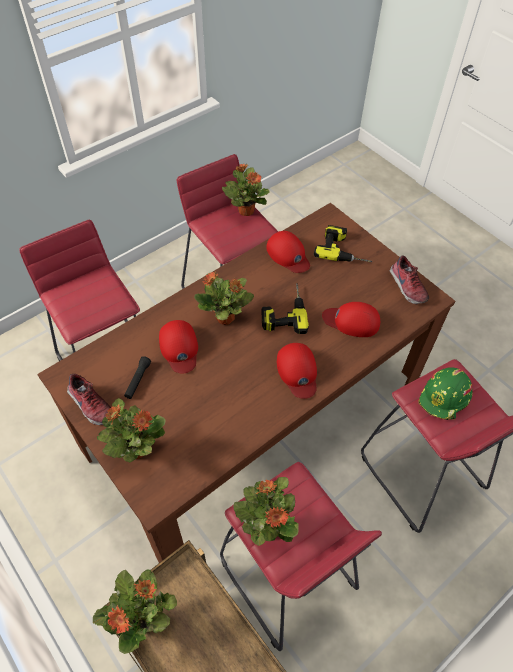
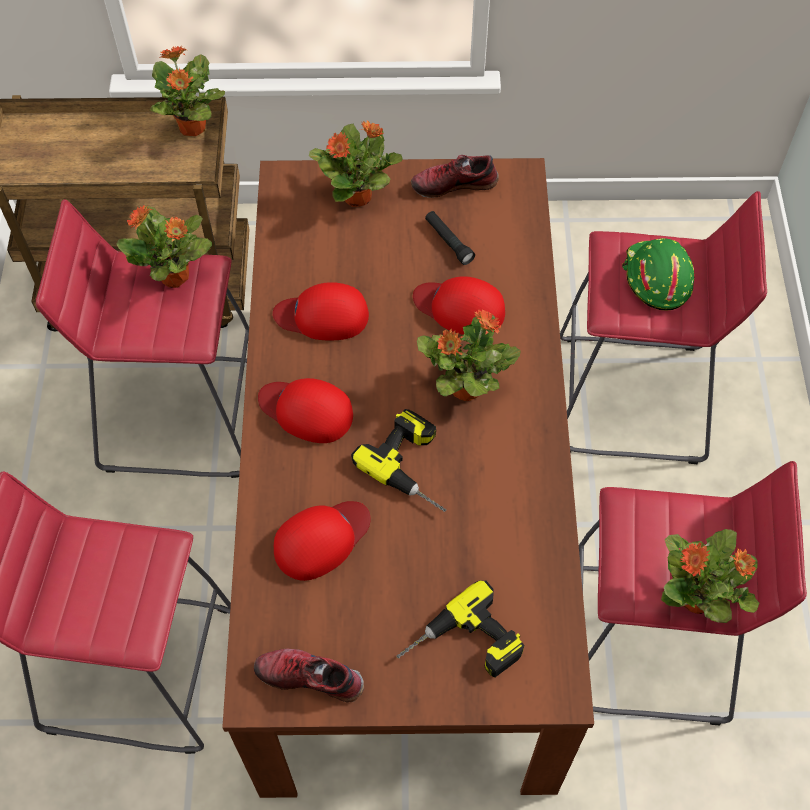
camera: 130 degrees right, 5 degrees up
(288, 255) = (519, 553): red cap -> red cap (323, 315)
(445, 398) = (119, 584): green hard hat -> green hard hat (655, 278)

